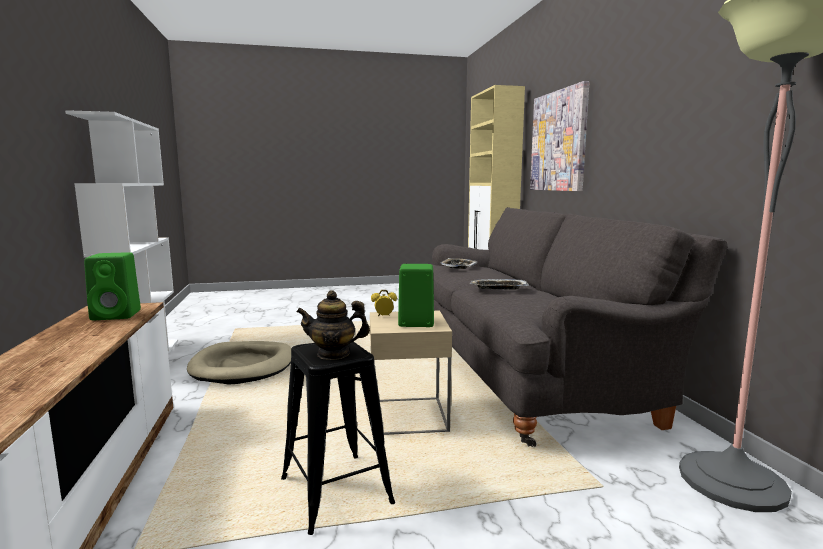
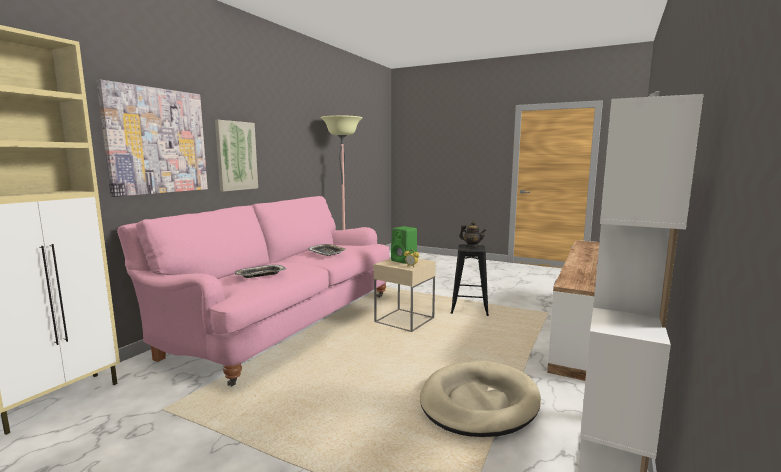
camera: 140 degrees left, 0 degrees up
(118, 315) = (579, 279): green speaker -> none
(521, 366) = (284, 323): grey sofa -> pink sofa
(617, 149) = (236, 156): none -> picture

